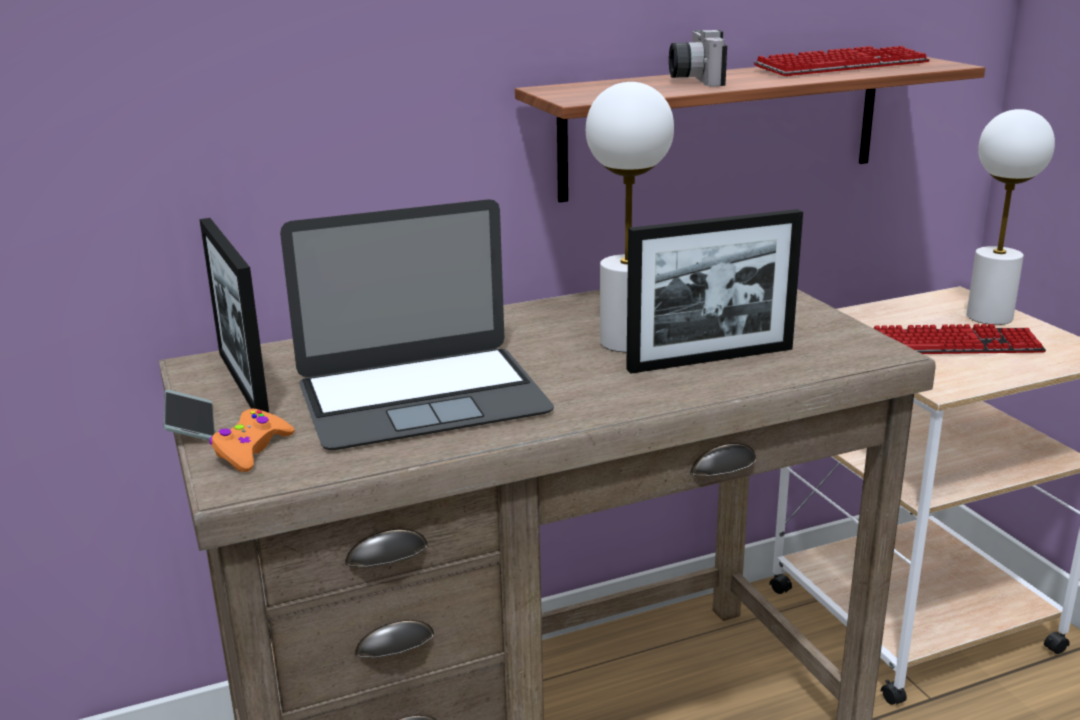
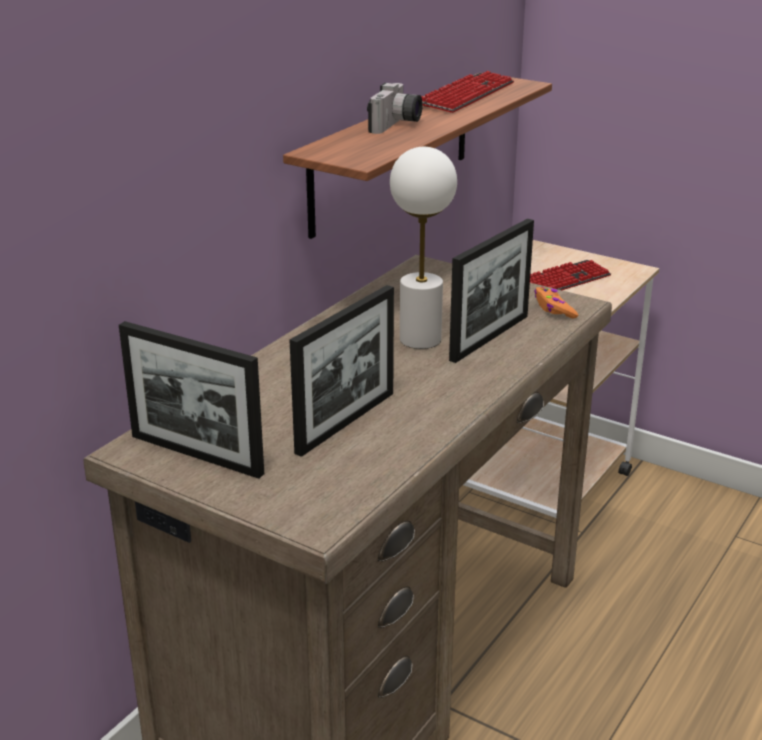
camera: 35 degrees left, 5 degrees up
(190, 424) = (211, 498): phone -> none
(251, 450) = (290, 500): orange game controller -> orange game controller (554, 309)
(422, 397) = (346, 422): laptop -> picture frame
(693, 79) = (396, 125): camera -> camera turned 120 degrees counterclockwise
(990, 316) = (554, 255): white table lamp -> none

